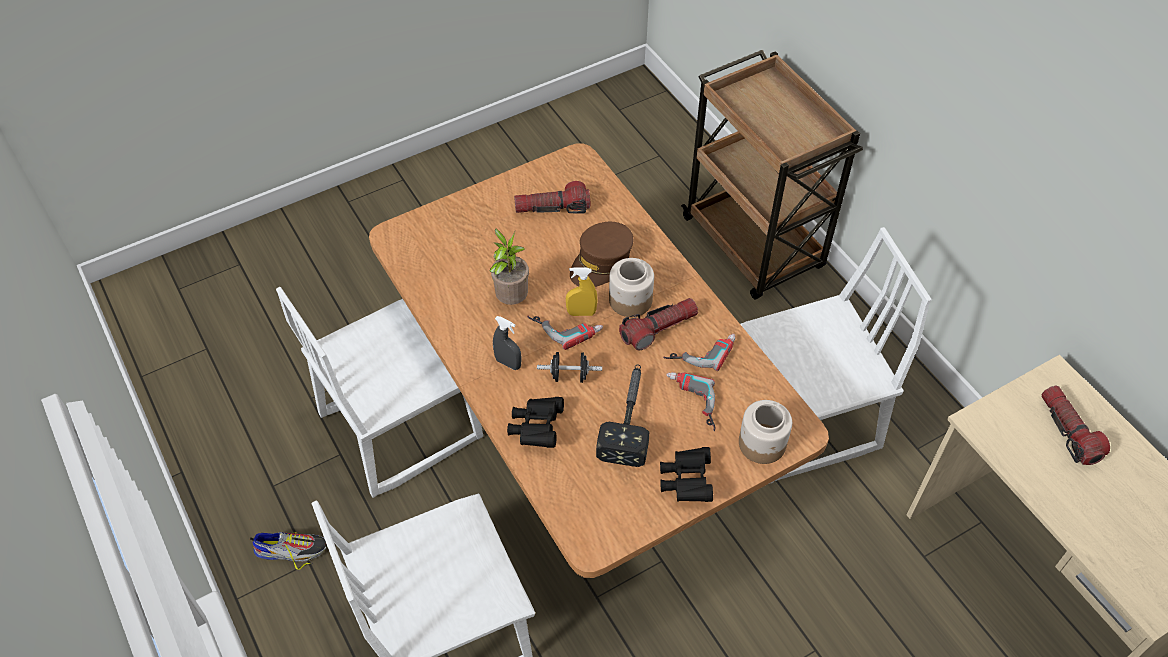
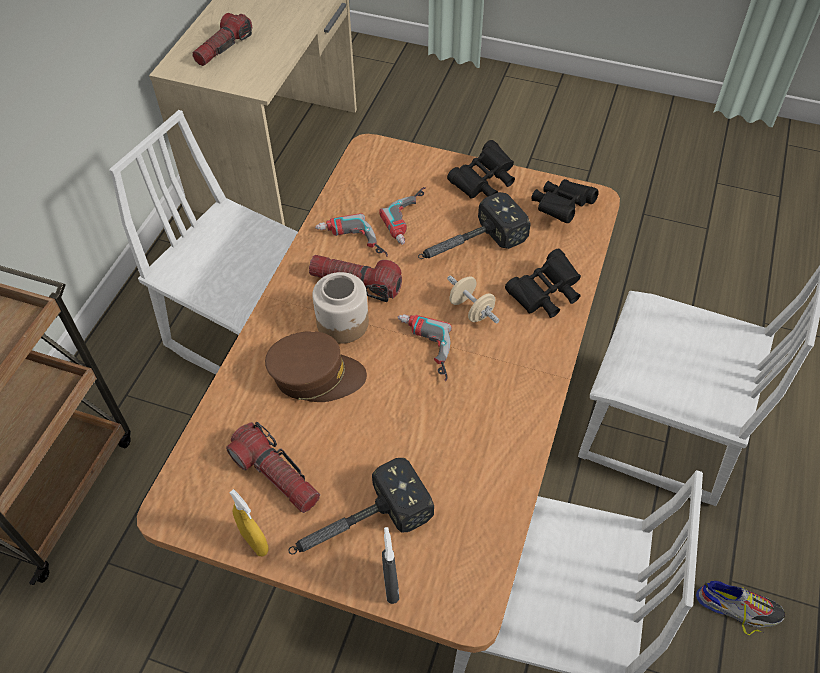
camera: 130 degrees left, 0 degrees up
(292, 549) = (738, 607): shoe -> shoe turned 150 degrees clockwise
(485, 222) = (357, 526): none -> hammer
(508, 363) = (508, 362): grey spray bottle -> grey spray bottle (391, 585)
(511, 299) = (435, 416): potted plant -> none
(569, 375) = (471, 309): black dumbbell -> beige dumbbell
(581, 313) = (395, 348): yellow spray bottle -> yellow spray bottle (255, 542)
(606, 512) = (561, 208): none -> black binoculars
(762, 444) = (404, 162): jar -> none

